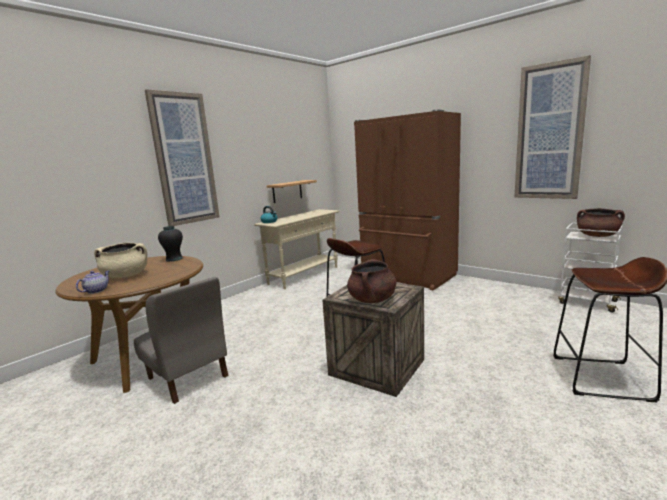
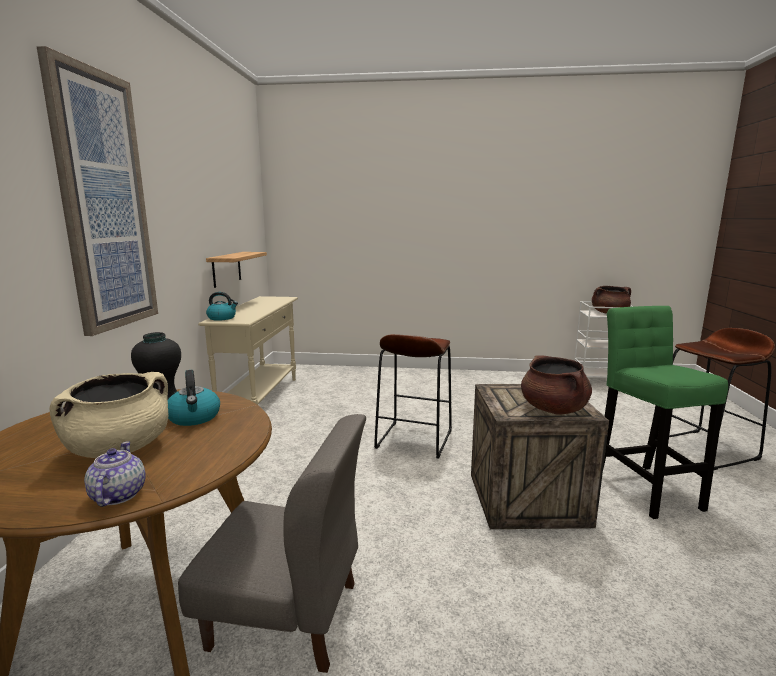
camera: 35 degrees left, 0 degrees up
(168, 269) = (194, 417): none -> kettle
(407, 276) = (403, 379): brown fridge -> none
(481, 386) = (644, 487): none -> green stool
(549, 132) = (558, 207): picture -> none

